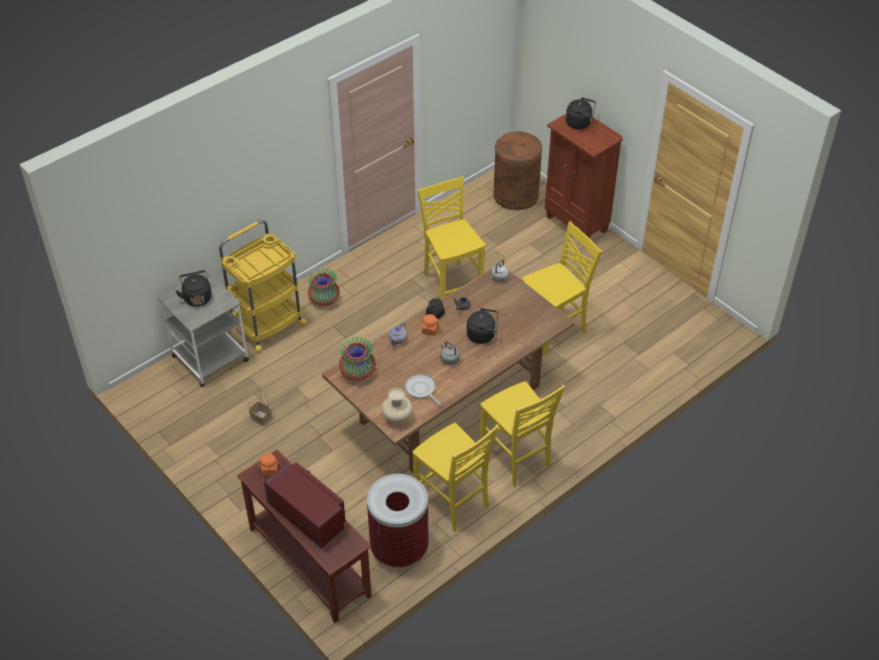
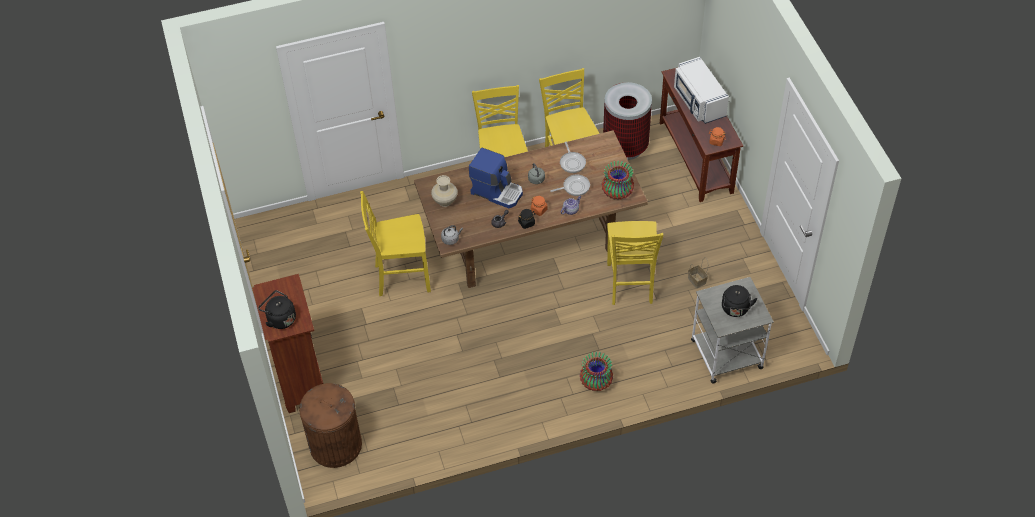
camera: 155 degrees left, 5 degrees up
(267, 325) = (661, 372): yellow cart -> none
(308, 515) = (698, 102): red microwave -> white microwave
(397, 418) = (602, 146): beige vase -> beige vase (445, 201)
(405, 364) = (574, 187): none -> frying pan
(451, 283) = (464, 358): yellow chair -> yellow chair (630, 284)
(482, 335) = (497, 191): black kettle -> coffee machine

